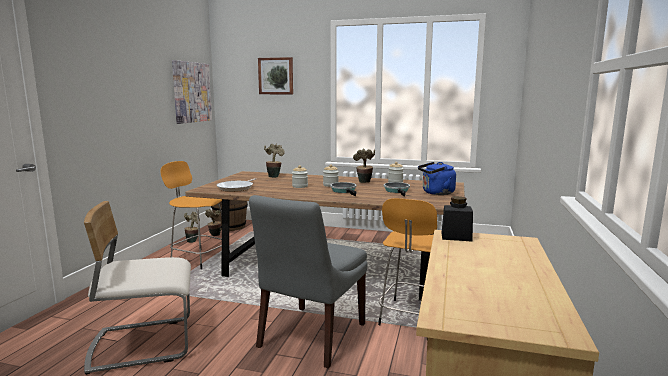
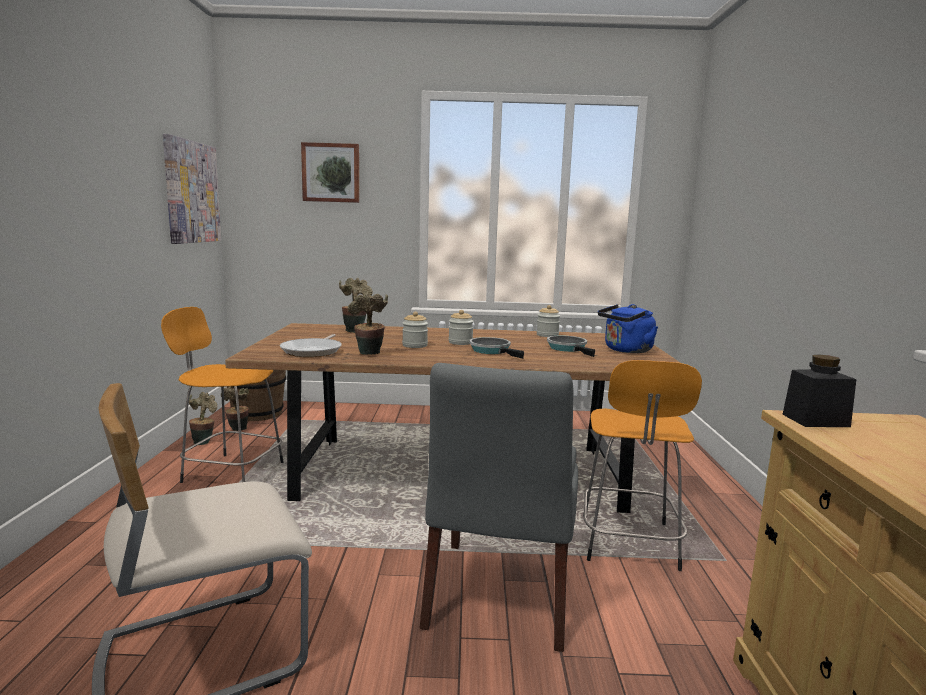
camera: 15 degrees left, 0 degrees up
(364, 183) = (505, 337): potted plant -> potted plant (369, 354)

